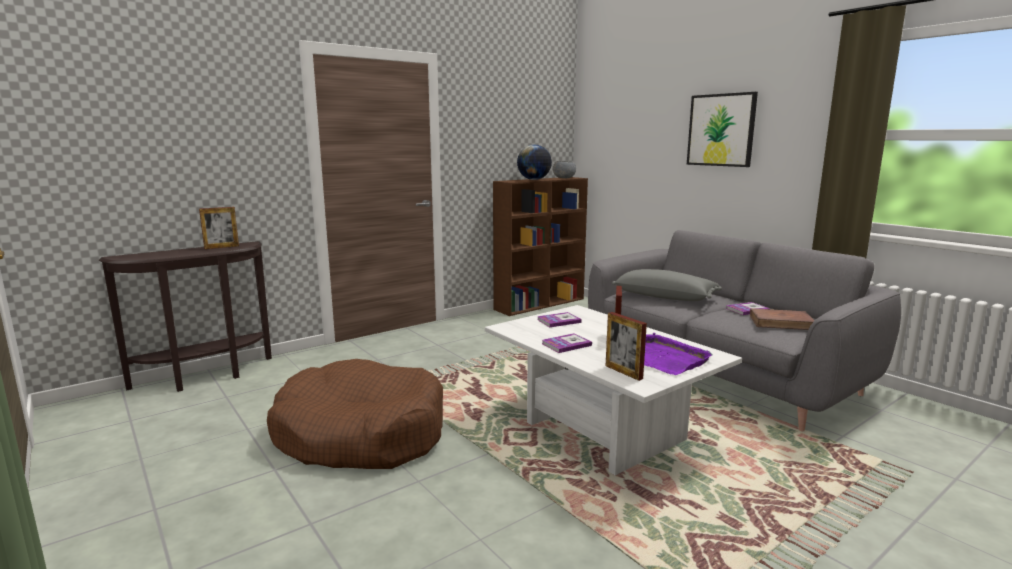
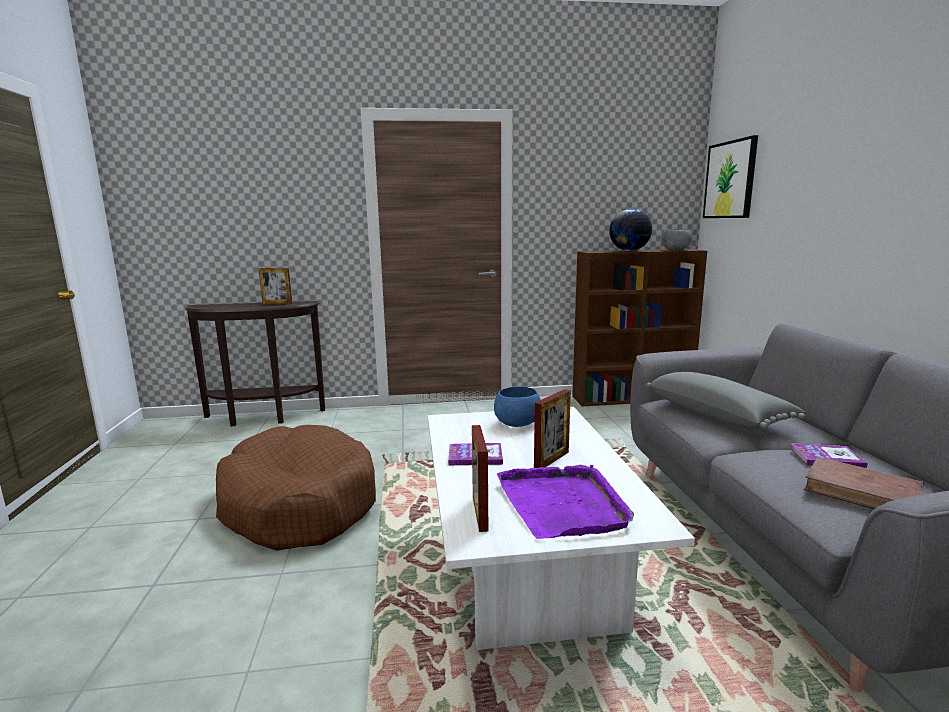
camera: 30 degrees right, 0 degrees up
(559, 321) = (517, 423): book -> blue bowl
(721, 130) = (876, 177): picture -> picture (730, 180)

